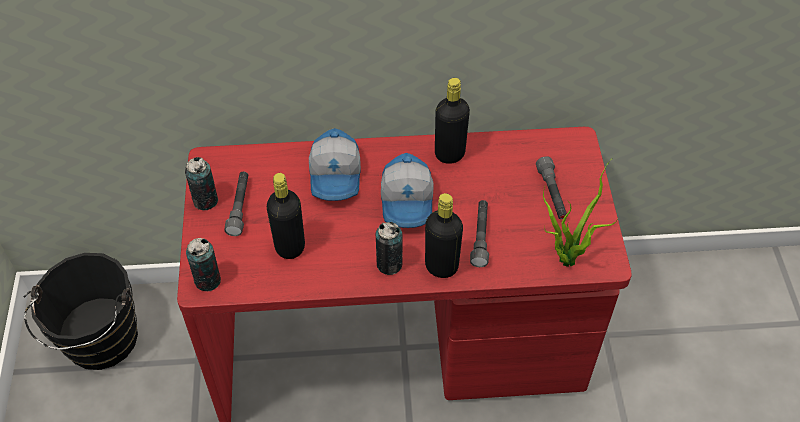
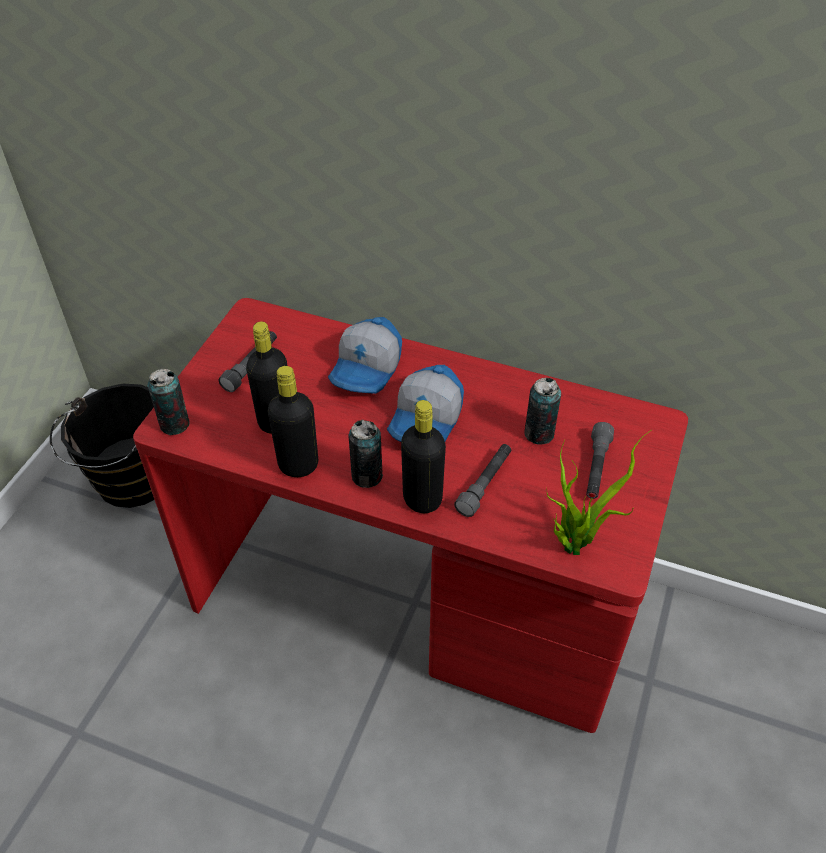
camera: 25 degrees right, 5 degrees down
(205, 201) = (223, 349): can -> can (539, 434)
(449, 154) = (502, 387): black bottle -> black bottle (298, 465)

